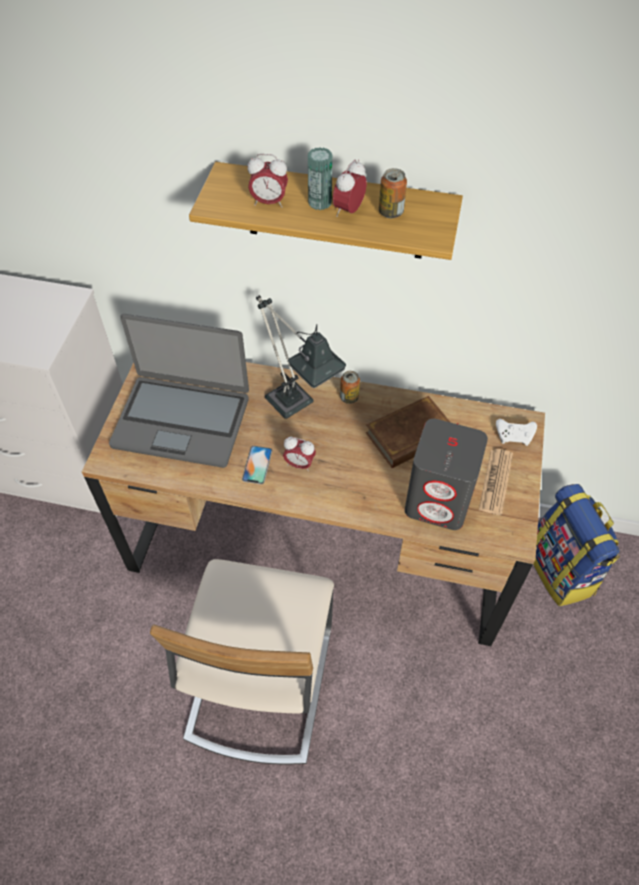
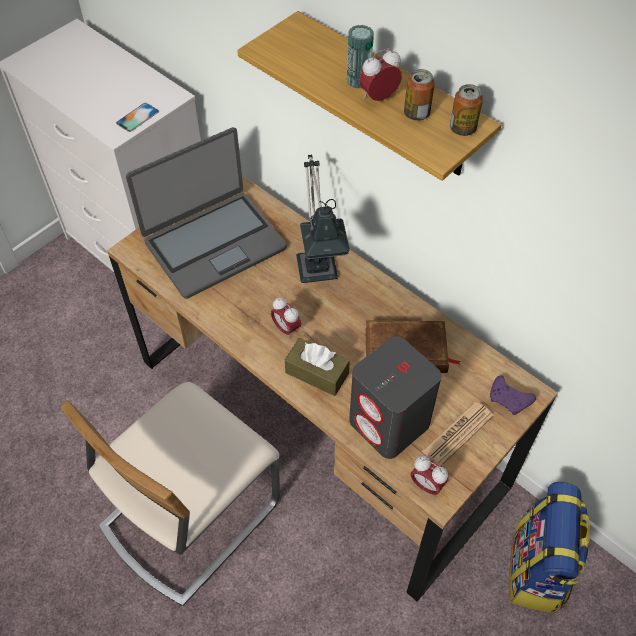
camera: 30 degrees right, 0 degrees up
(182, 420) = (214, 244): laptop -> laptop turned 75 degrees counterclockwise
(257, 465) = (249, 312): phone -> phone (137, 117)
(269, 202) = (313, 64): alarm clock -> alarm clock (426, 485)
(349, 397) = (373, 290): can -> can (462, 129)
(351, 489) = (317, 373): none -> brown tissue box
(515, 435) = (509, 400): white game controller -> purple game controller

